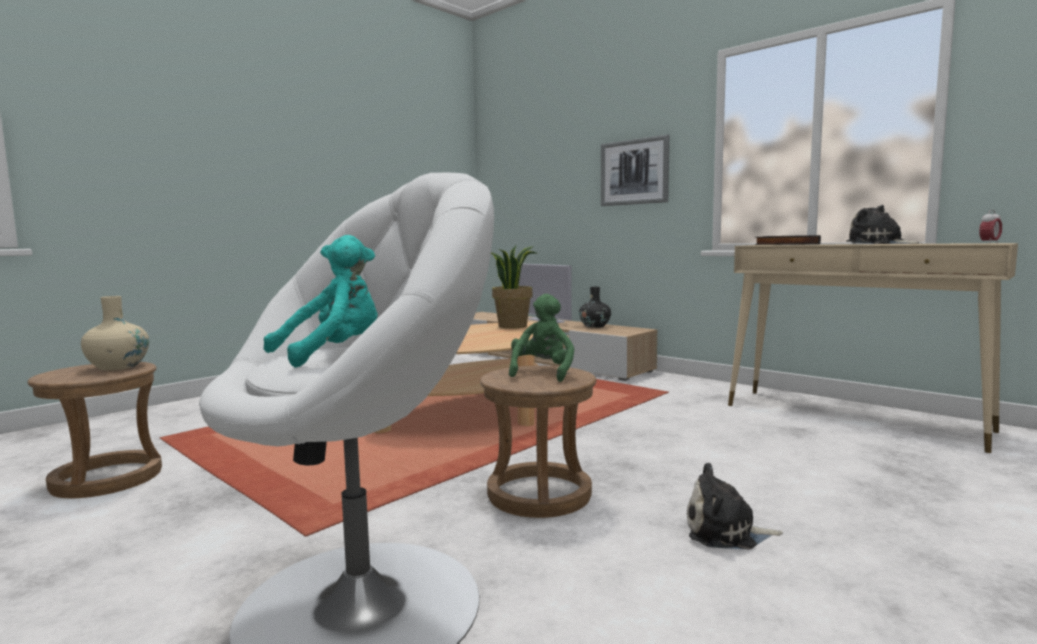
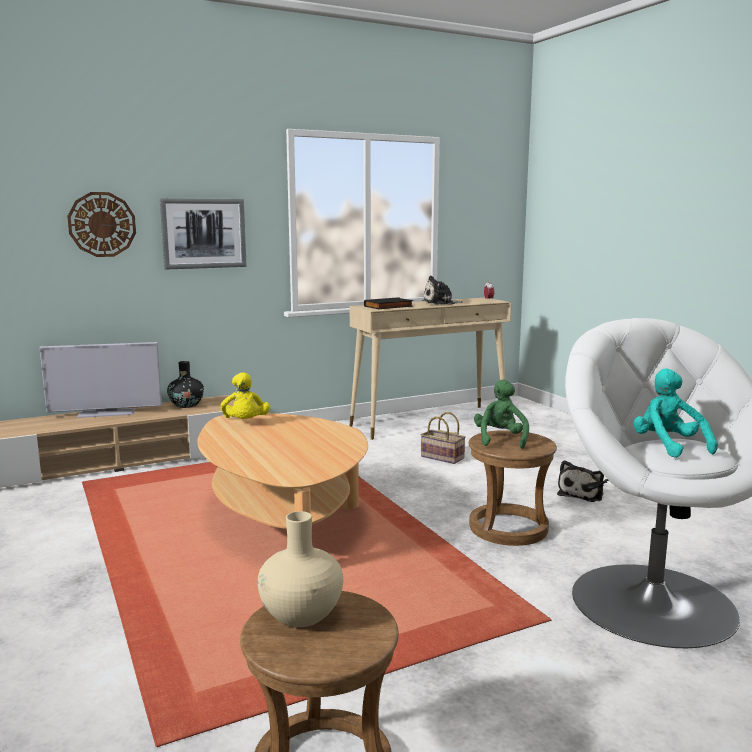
camera: 70 degrees left, 5 degrees up
(513, 326) = (245, 423): potted plant -> yellow plush toy
(542, 372) = (500, 440): green plush toy -> green plush toy turned 60 degrees clockwise
(564, 171) = (102, 224): none -> wall clock
(727, 438) = (441, 457): none -> basket

